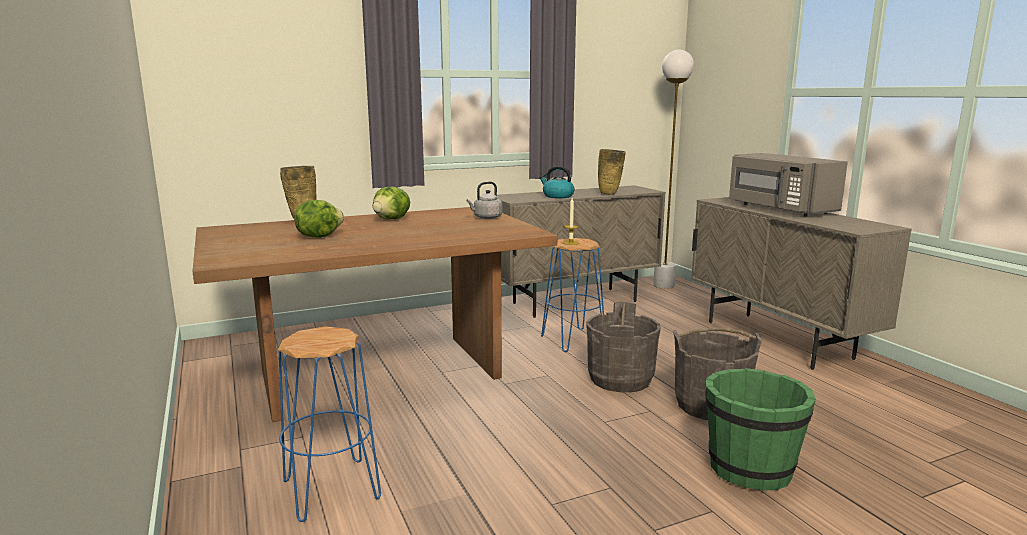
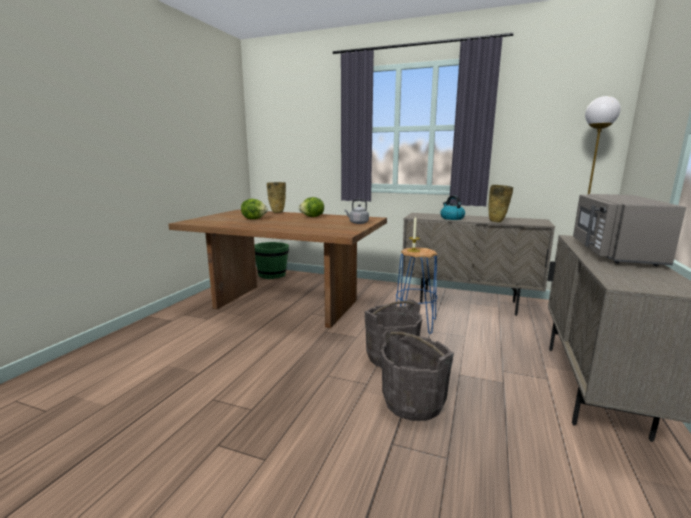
camera: 45 degrees right, 0 degrees up
(330, 490) = (171, 343): blue stool -> none
(750, 468) = (344, 455): green bucket -> green bucket (272, 275)

